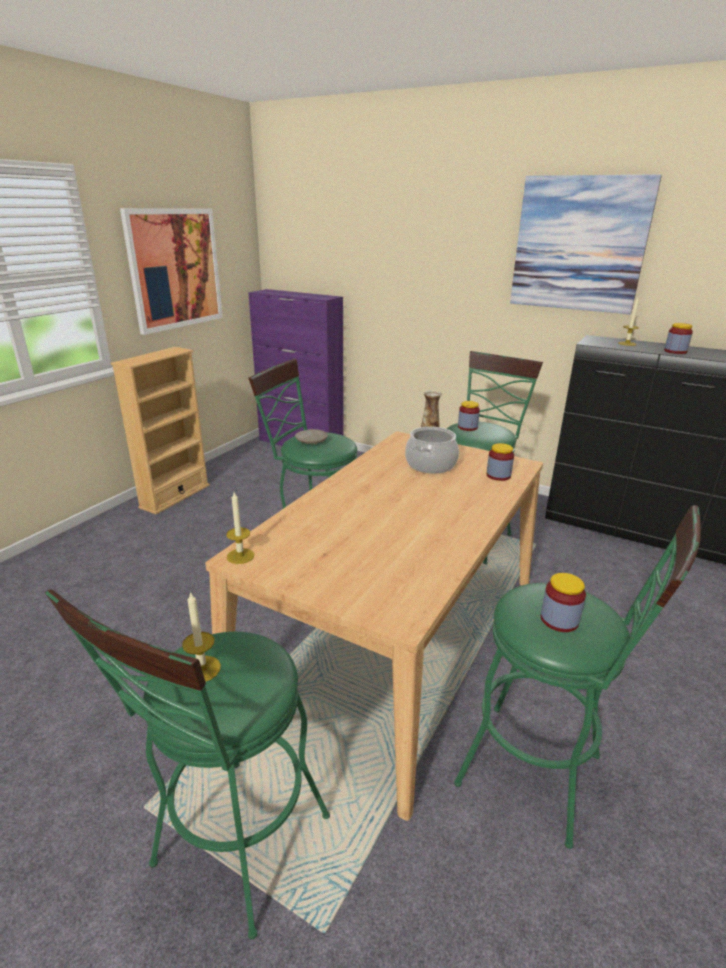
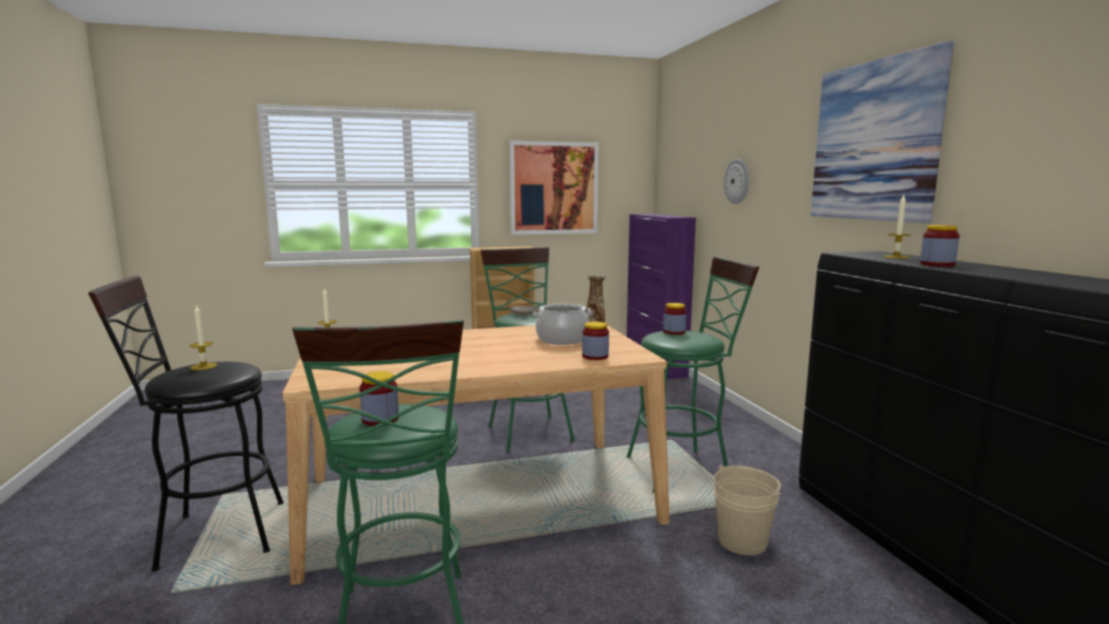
camera: 45 degrees right, 15 degrees down
(233, 853) = (211, 535): green stool -> black stool
(405, 264) = (737, 181): none -> wall clock
(575, 572) = (742, 541): none -> beige bucket

